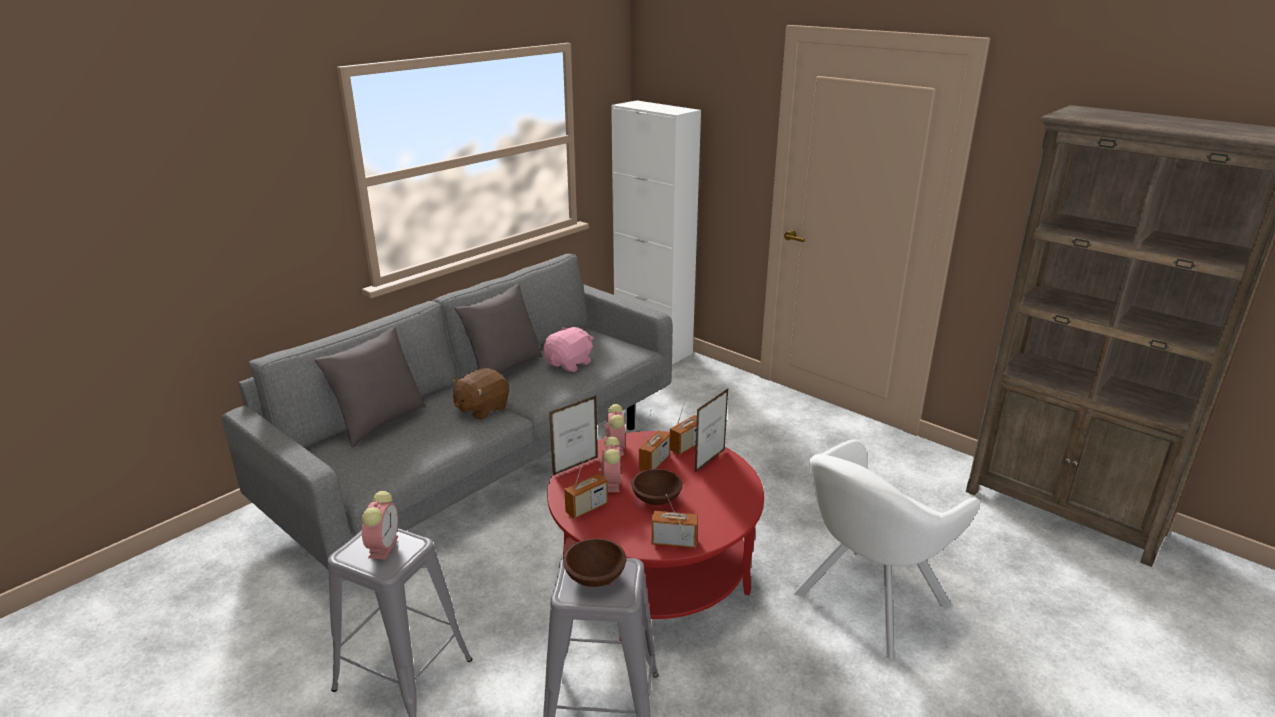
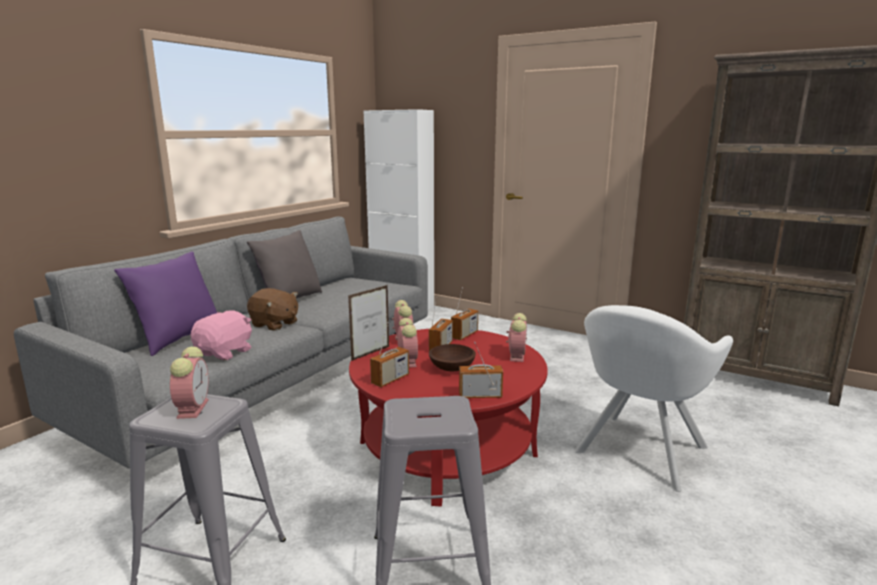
camera: 10 degrees left, 10 degrees down
(380, 423) = (178, 339): grey pillow -> purple pillow
(481, 409) = (274, 324): brown plush toy -> brown plush toy turned 90 degrees counterclockwise
(569, 364) = (346, 295): pink plush toy -> pink plush toy (225, 352)
(595, 575) = (424, 410): brown bowl -> none
(710, 461) = (488, 342): picture frame -> none
(734, 486) = (516, 355): none -> alarm clock

